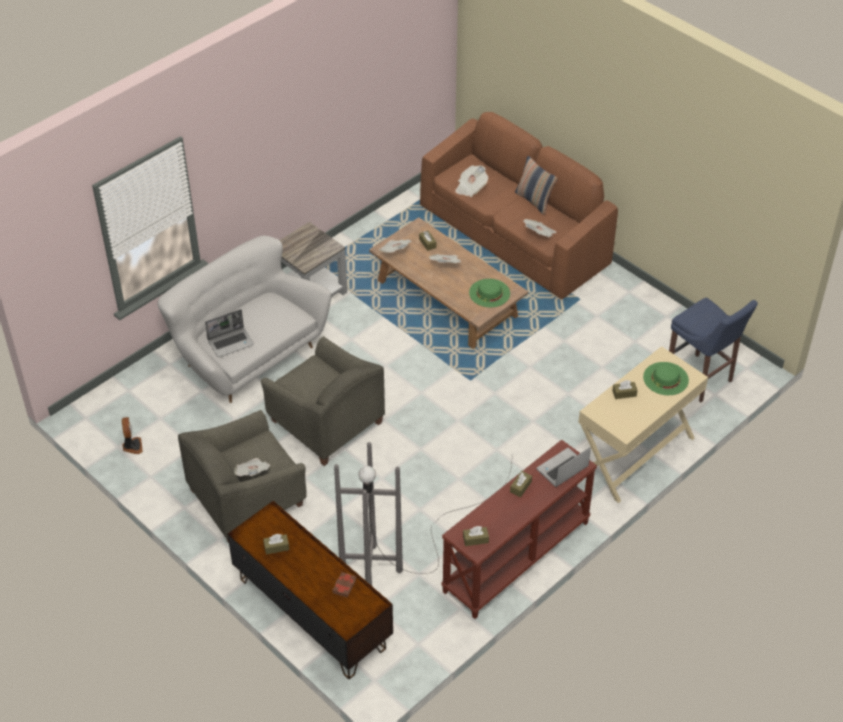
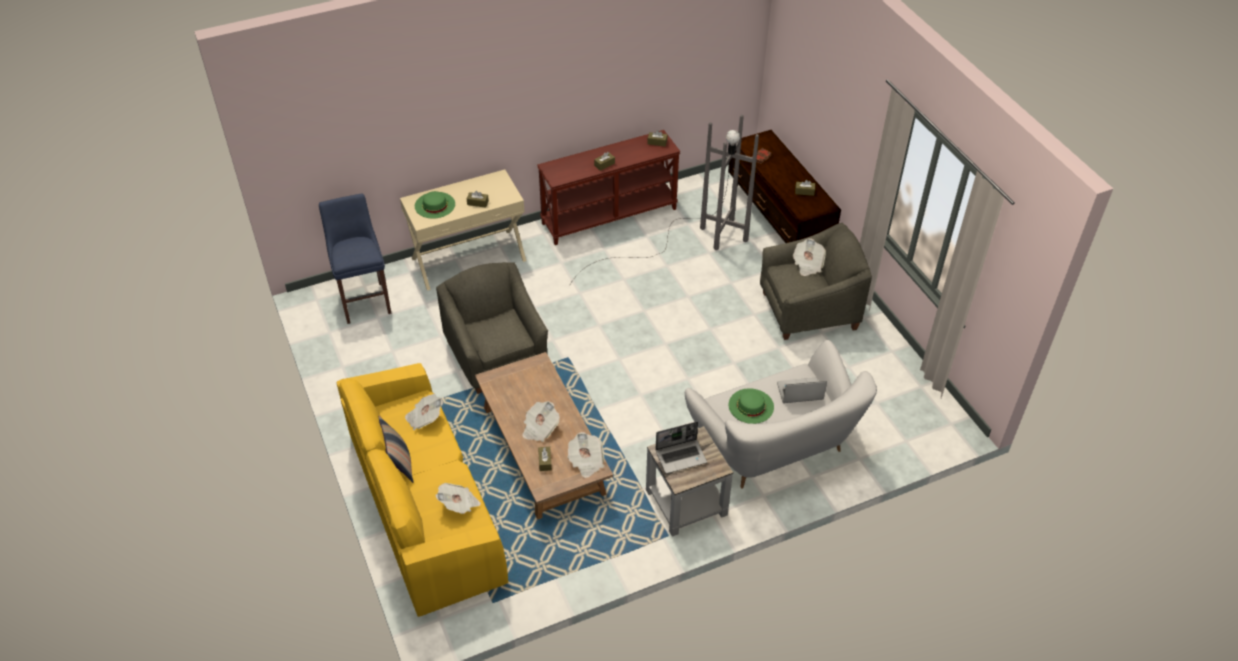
camera: 160 degrees left, 0 degrees up
(132, 446) = (906, 383): fan -> none
(325, 423) = (720, 355): grey armchair -> grey armchair (496, 356)
(489, 293) = (514, 383): green hat -> green hat (751, 406)
(514, 236) = (425, 507): brown sofa -> yellow sofa
(562, 469) = (565, 167): laptop -> laptop (681, 456)

